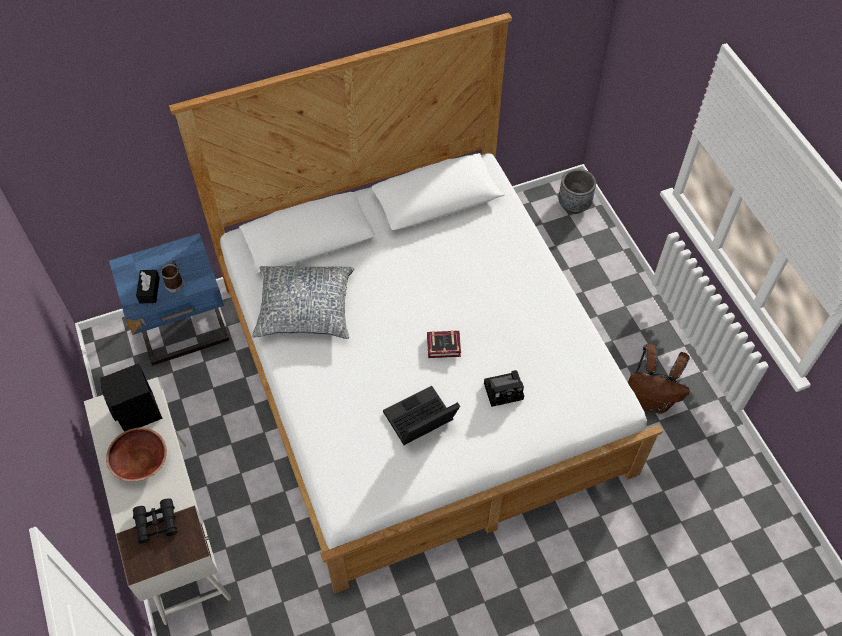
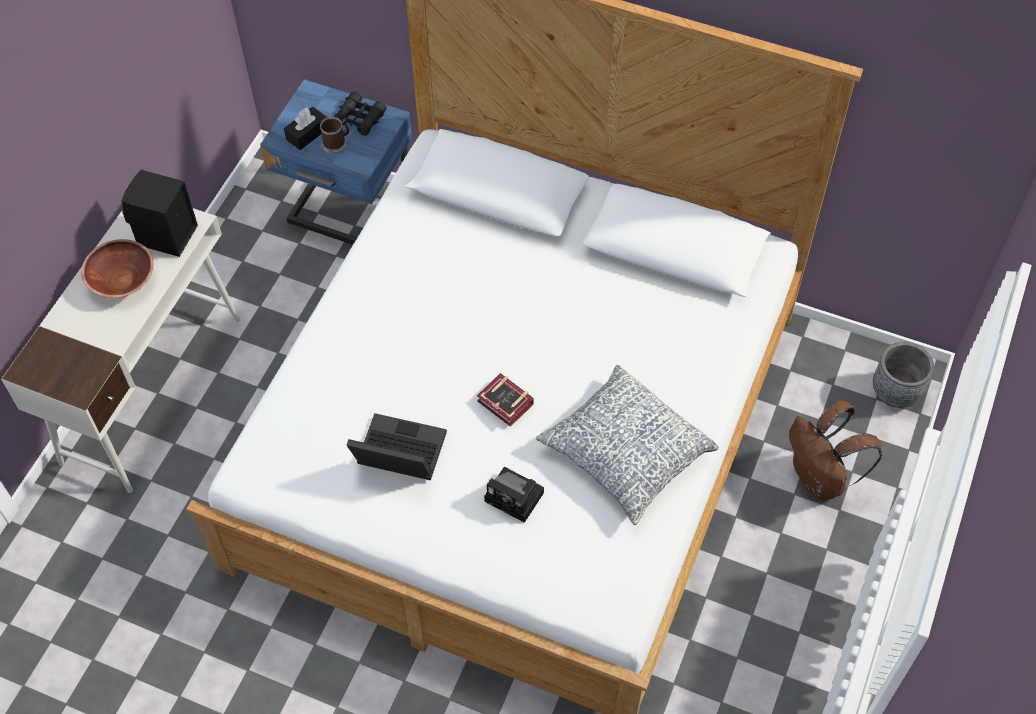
camera: 45 degrees right, 0 degrees up
(156, 523) = (77, 345): black binoculars -> black binoculars (360, 118)
(305, 310) = (416, 260): pillow -> pillow (625, 453)
(650, 399) = (737, 671): brown backpack -> brown backpack (821, 479)

